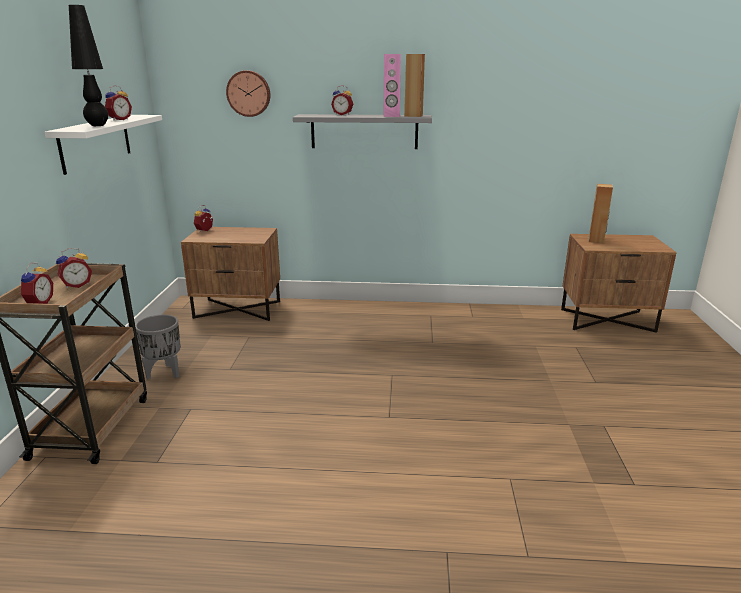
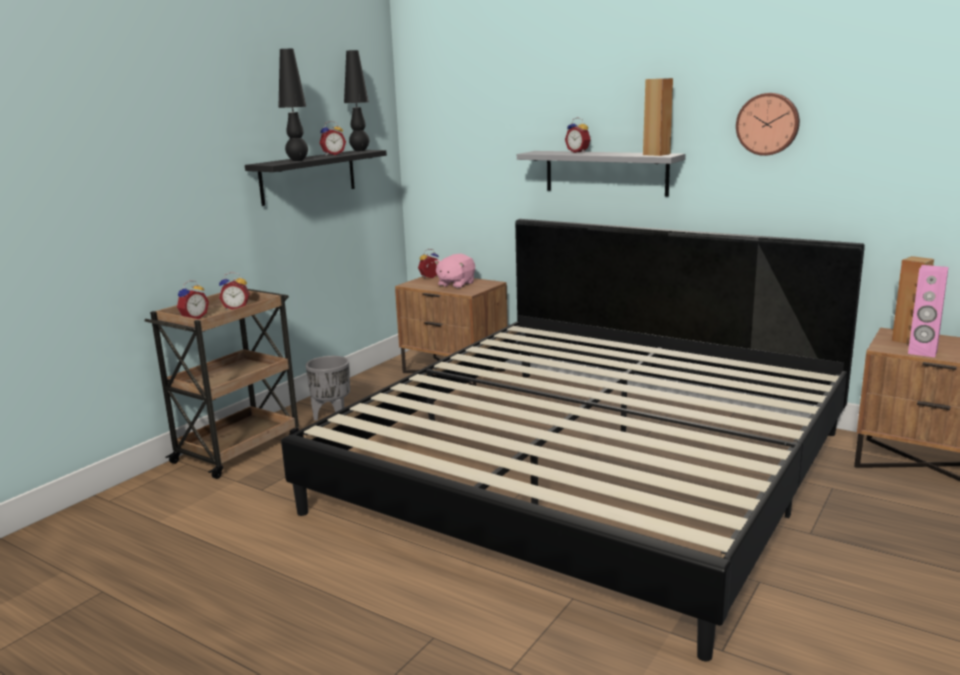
camera: 30 degrees right, 5 degrees down
(96, 142) = (308, 176): white shelf -> black shelf
(135, 115) = (360, 150): none -> black table lamp
(236, 234) = (455, 284): none -> pink plush toy
(249, 93) = (486, 127): wall clock -> wall clock (768, 124)
(391, 116) = (629, 154): pink speaker -> pink speaker (922, 352)
(419, 370) = (588, 470): none -> bed

